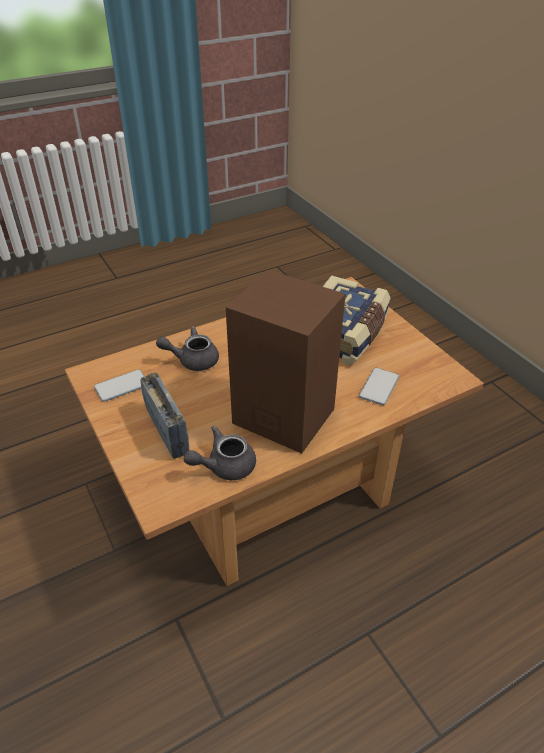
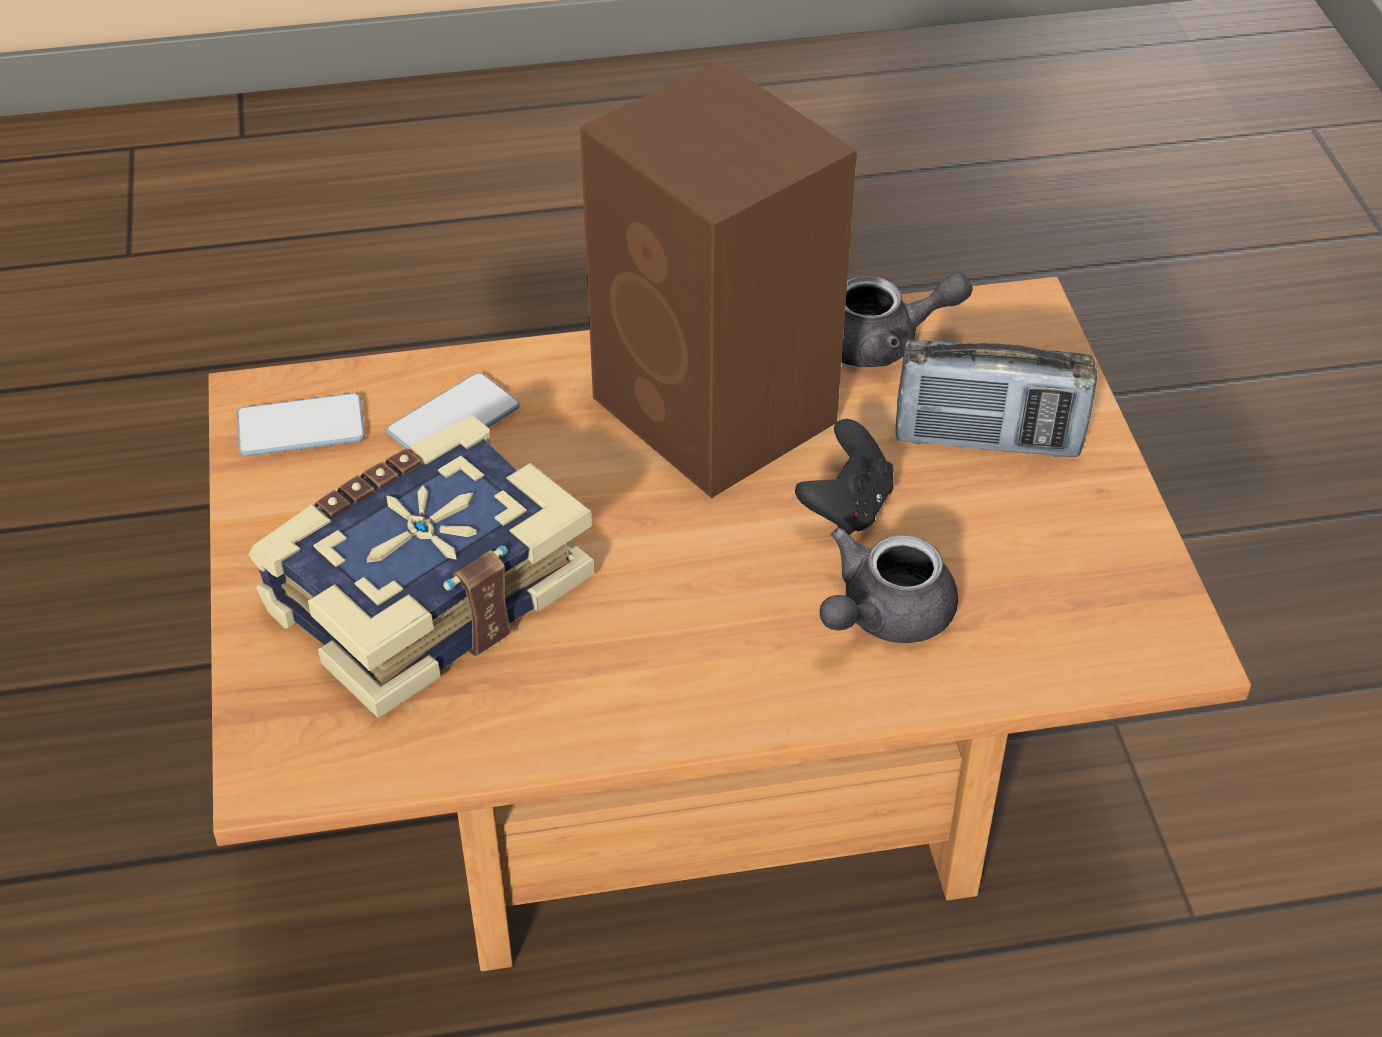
camera: 160 degrees left, 5 degrees up
(122, 386) = (1088, 583): phone -> phone (301, 427)
(167, 431) = (987, 440): radio -> radio turned 75 degrees counterclockwise
(192, 360) = (883, 616): grey teapot -> grey teapot turned 120 degrees clockwise
(216, 391) = (847, 507): none -> black game controller

